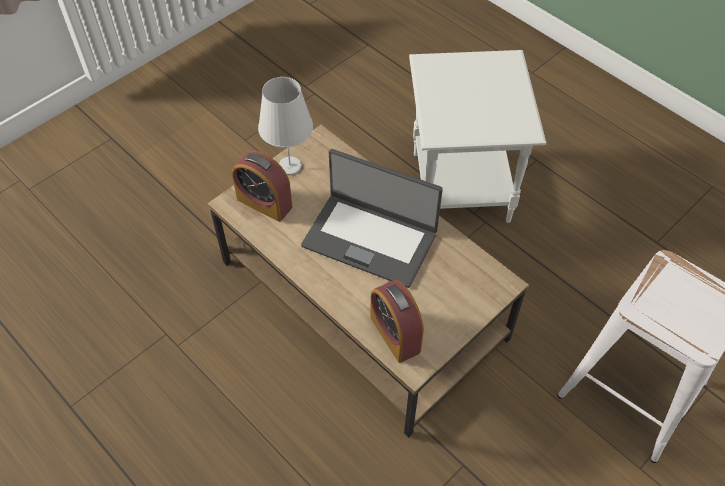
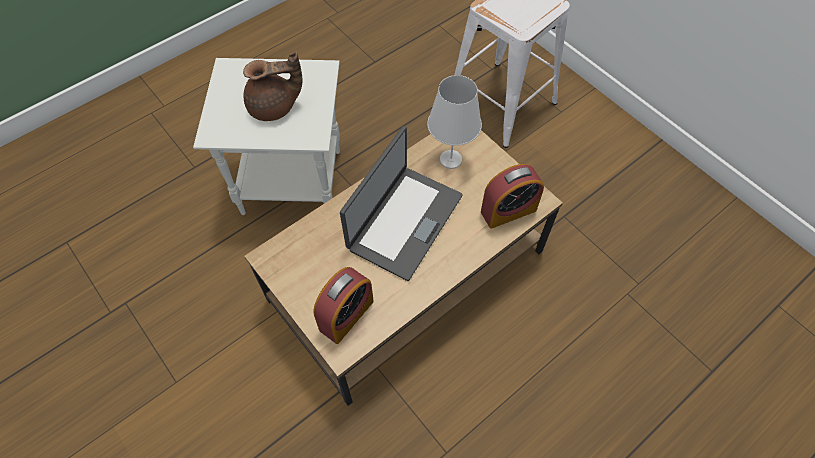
camera: 85 degrees left, 5 degrees up
(289, 166) = (299, 288): white table lamp -> white table lamp (451, 159)
(466, 100) = (274, 107): none -> brown teapot

